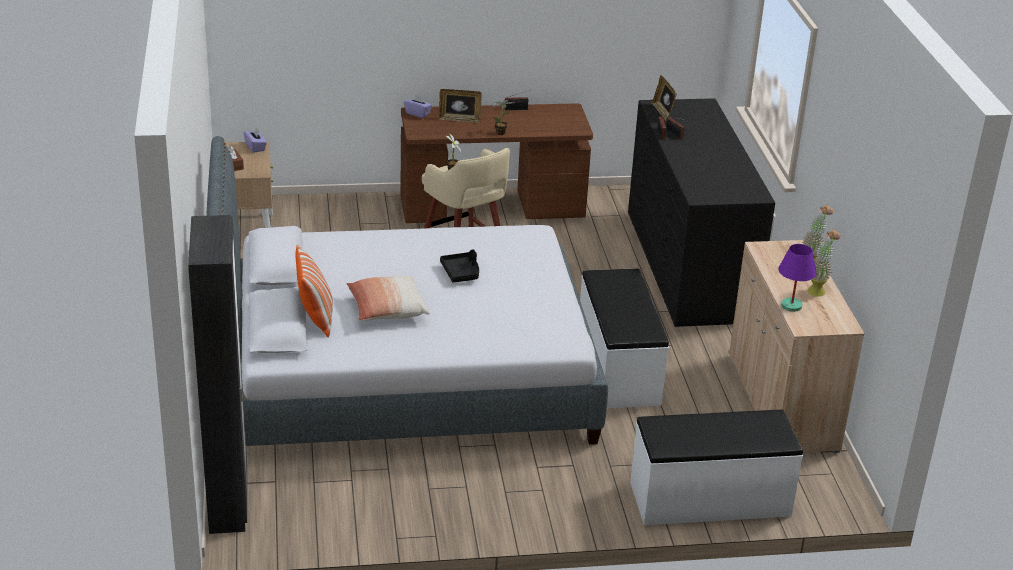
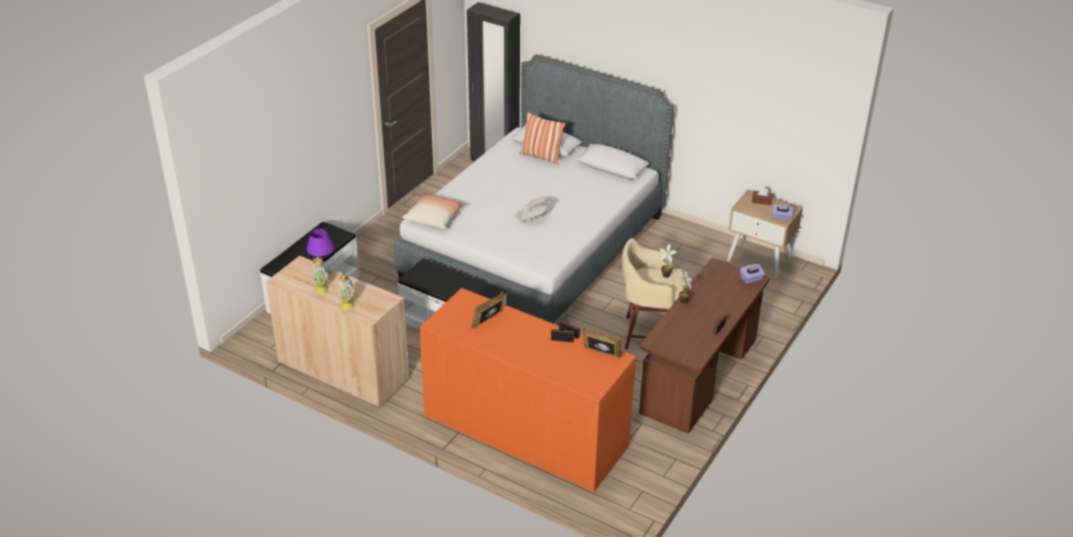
camera: 130 degrees right, 5 degrees up
(387, 310) = (523, 178): pillow -> pillow (434, 218)
(459, 119) = (724, 293): picture frame -> picture frame (488, 321)
(461, 273) = (531, 217): black tray -> newspaper
(688, 265) = (525, 430): black dresser -> orange dresser

